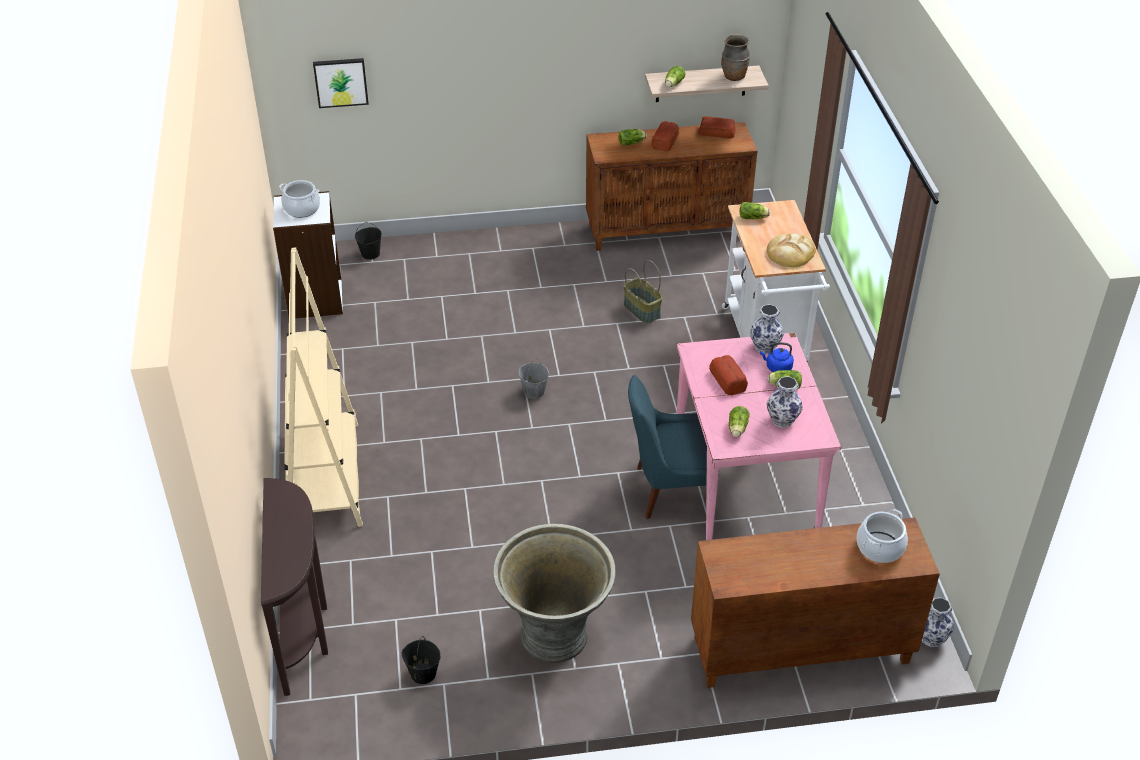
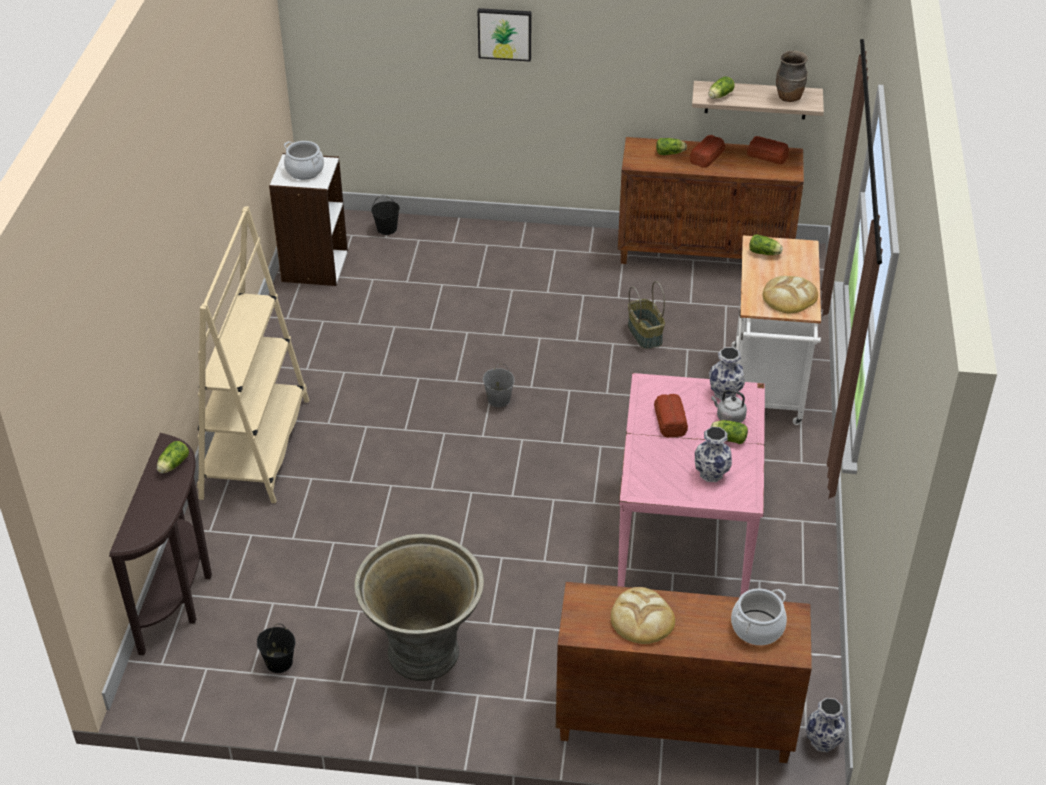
camera: 15 degrees right, 0 degrees up
(341, 82) = (370, 45): picture -> picture (505, 33)
(669, 491) = (599, 529): blue chair -> none
(737, 429) = (658, 474): lettuce -> lettuce (172, 465)
(777, 368) = (729, 417): blue kettle -> grey kettle
(778, 560) = (642, 619): none -> bread

